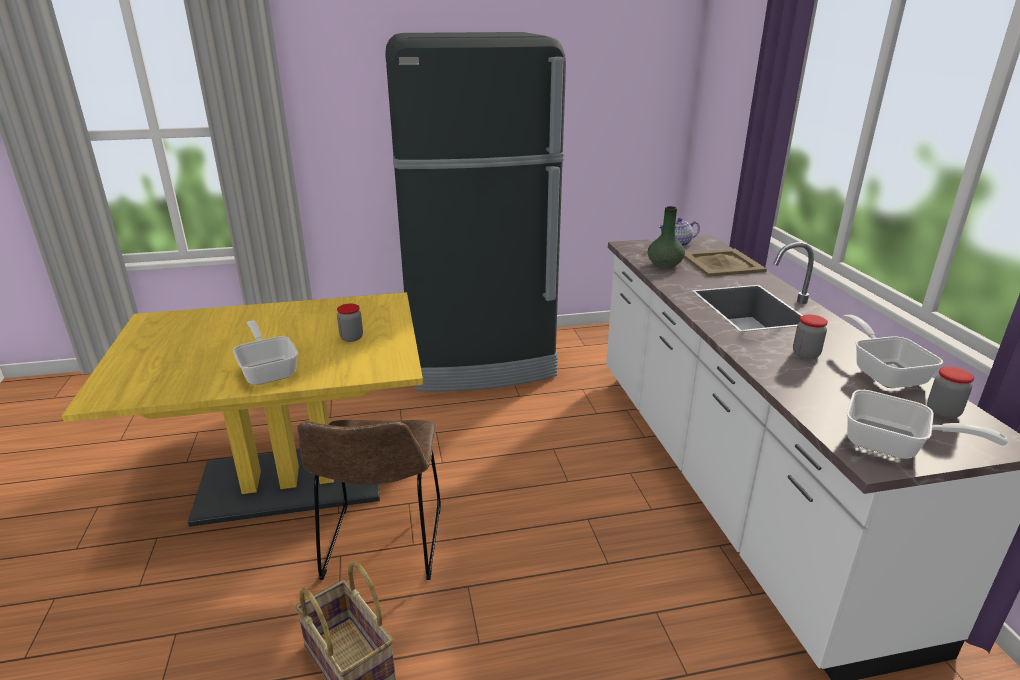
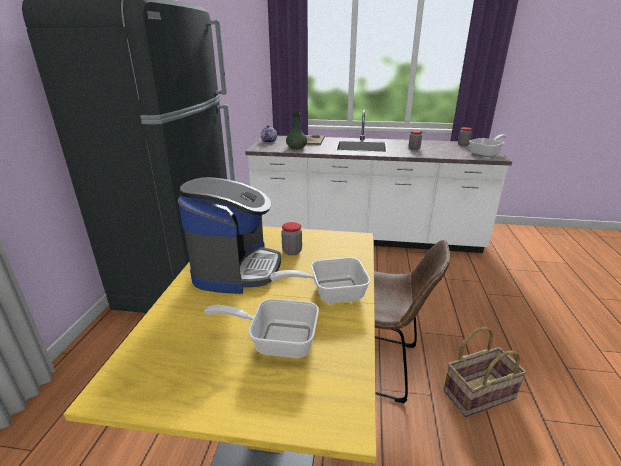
camera: 70 degrees left, 0 degrees up
(308, 320) = (236, 268): none -> coffee machine
(884, 372) = (432, 144): frying pan -> frying pan (276, 340)

